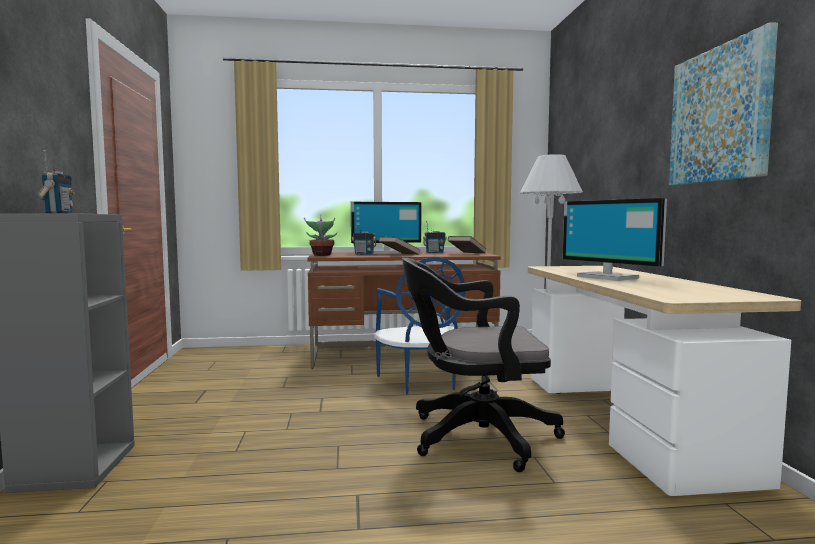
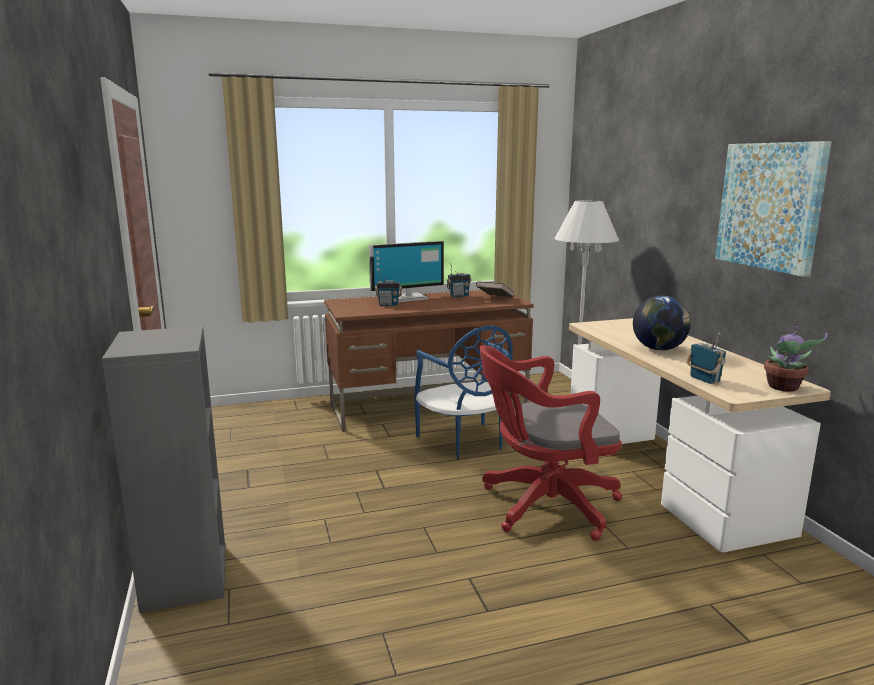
camera: 10 degrees left, 10 degrees up
(58, 213) = (150, 337): radio -> radio (704, 380)
(321, 255) = (345, 310): potted plant -> potted plant (784, 388)
(399, 255) = (427, 305): brown book -> none
(474, 437) = (543, 506): black office chair -> red office chair
(608, 277) = (659, 349): monitor -> globe

